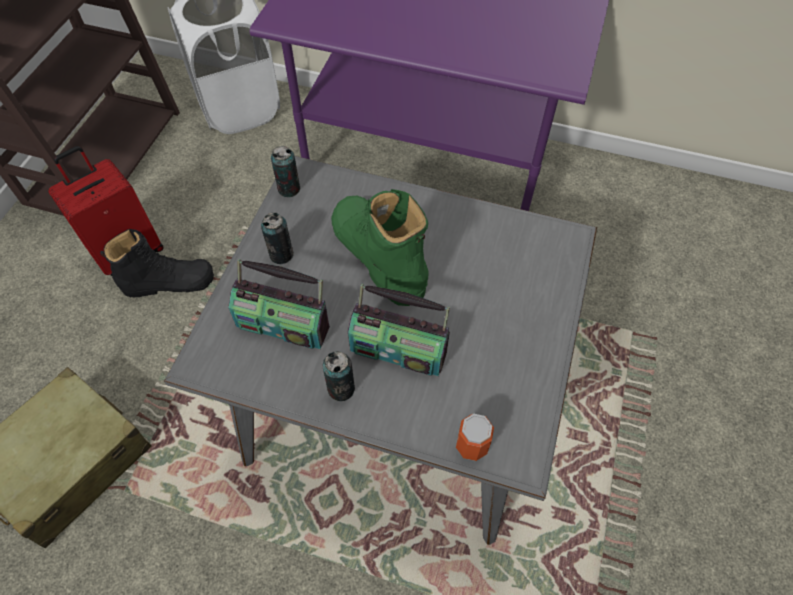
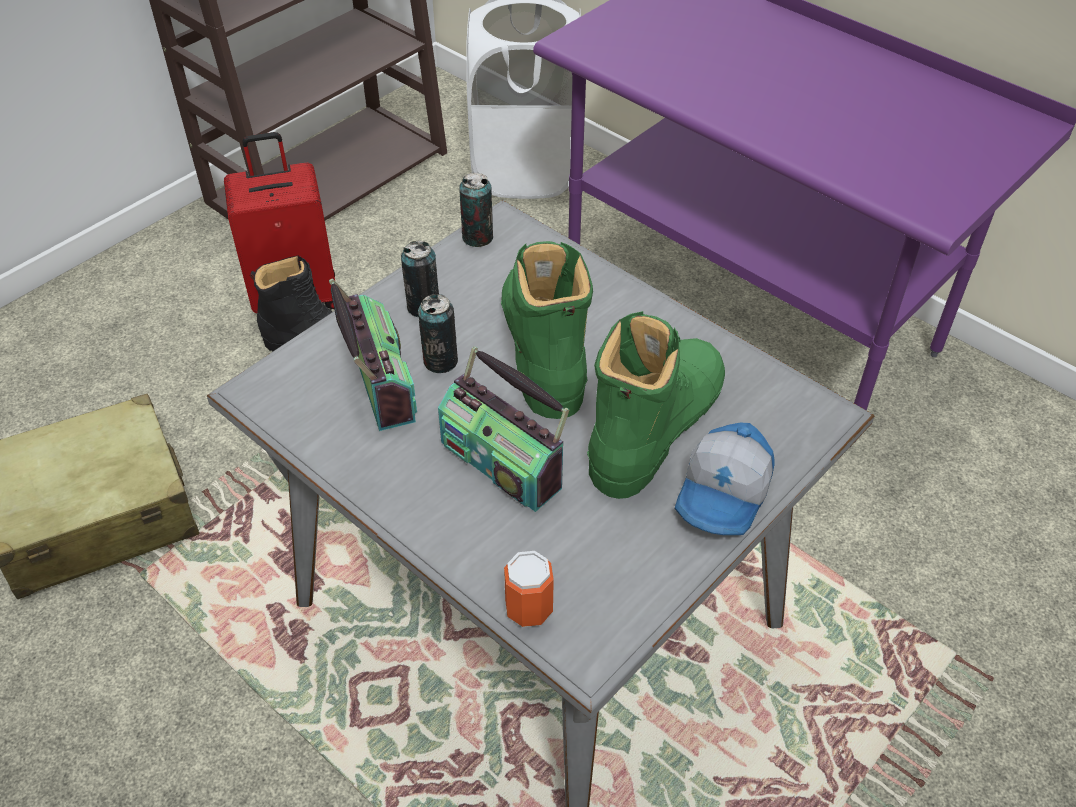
camera: 25 degrees right, 10 degrees down
(283, 324) = (379, 383): radio -> radio turned 150 degrees counterclockwise
(341, 389) = (403, 480): can -> can (440, 361)
(478, 285) = (654, 427): none -> green boot
(544, 316) = (725, 494): none -> cap

